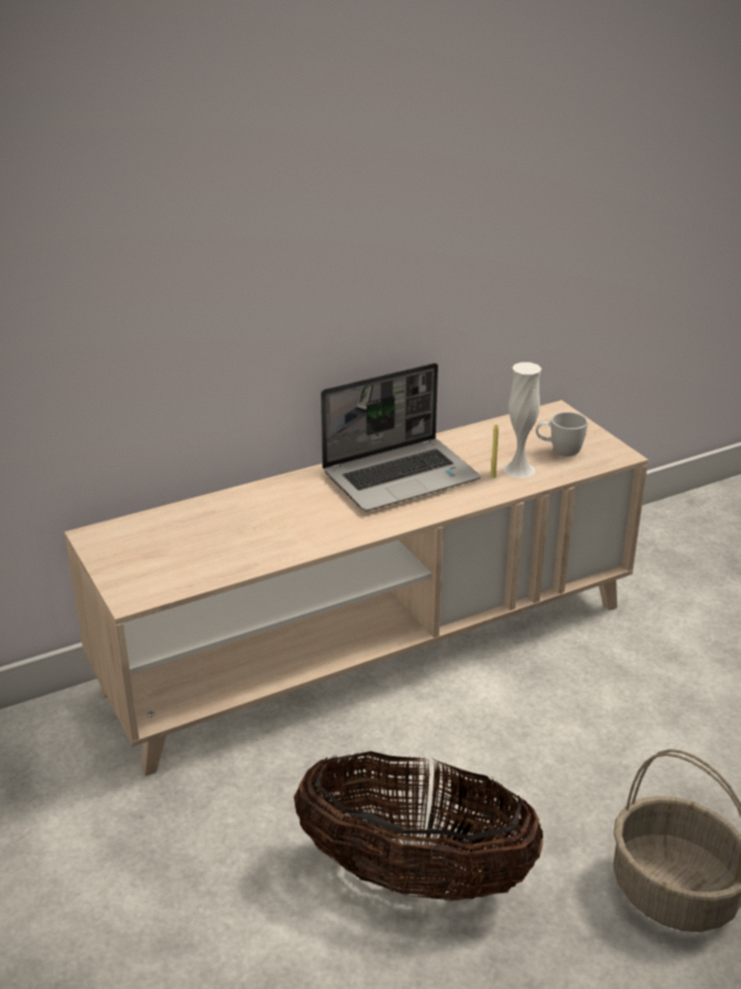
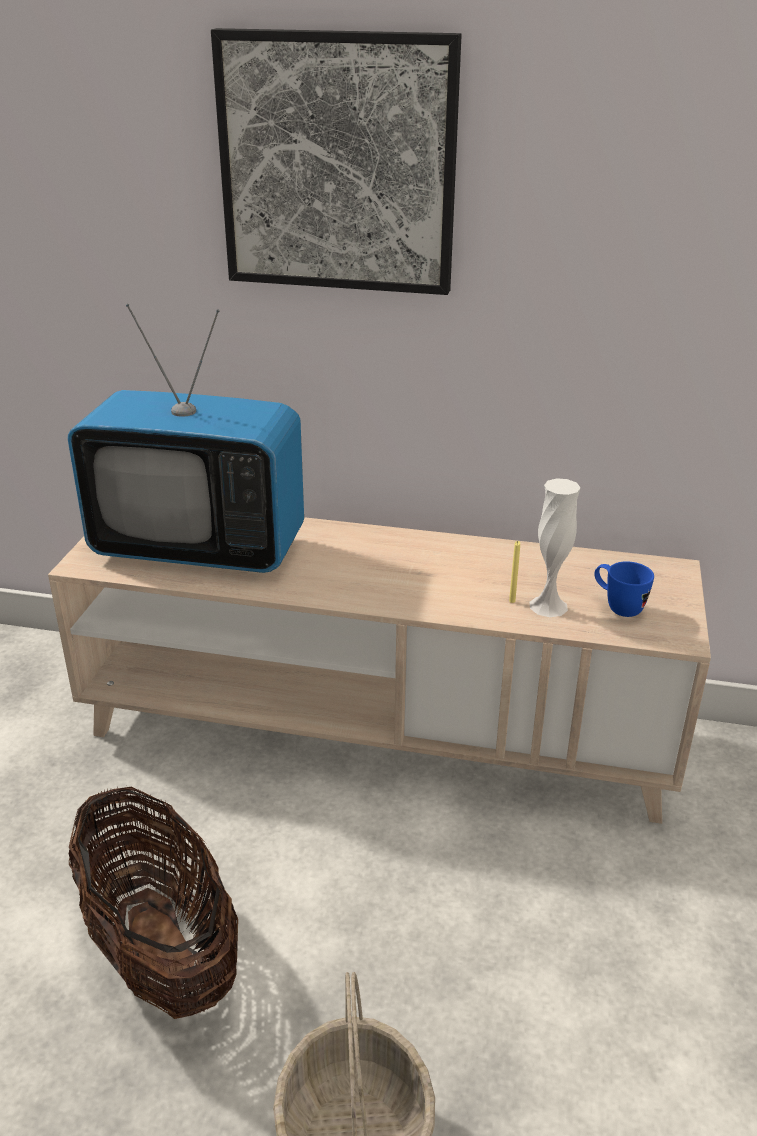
camera: 40 degrees right, 0 degrees up
(212, 541) = (199, 548): none -> television
(269, 148) = (338, 164): none -> picture
(401, 476) = (427, 564): laptop -> none
(559, 451) = (617, 607): white mug -> blue mug

